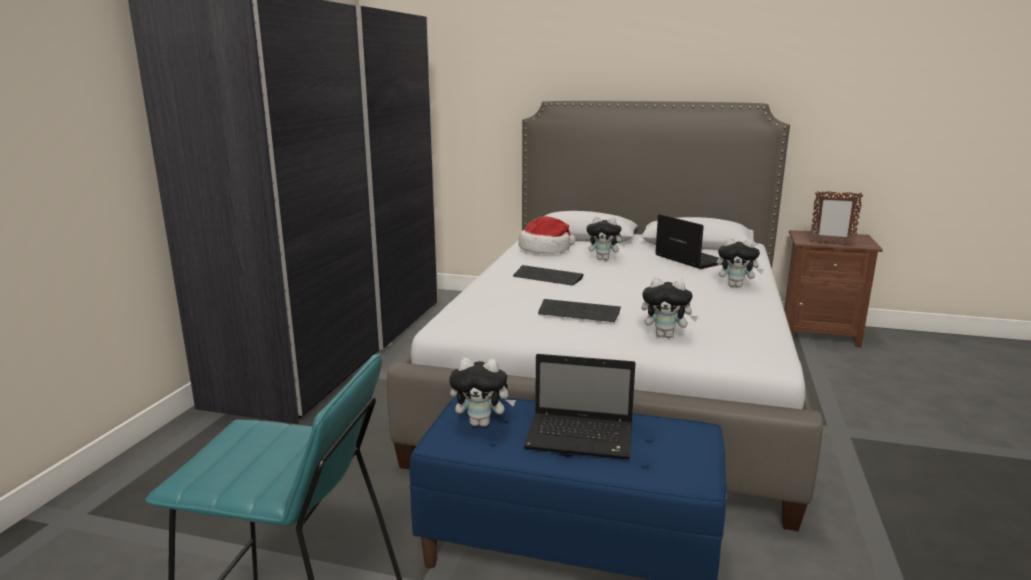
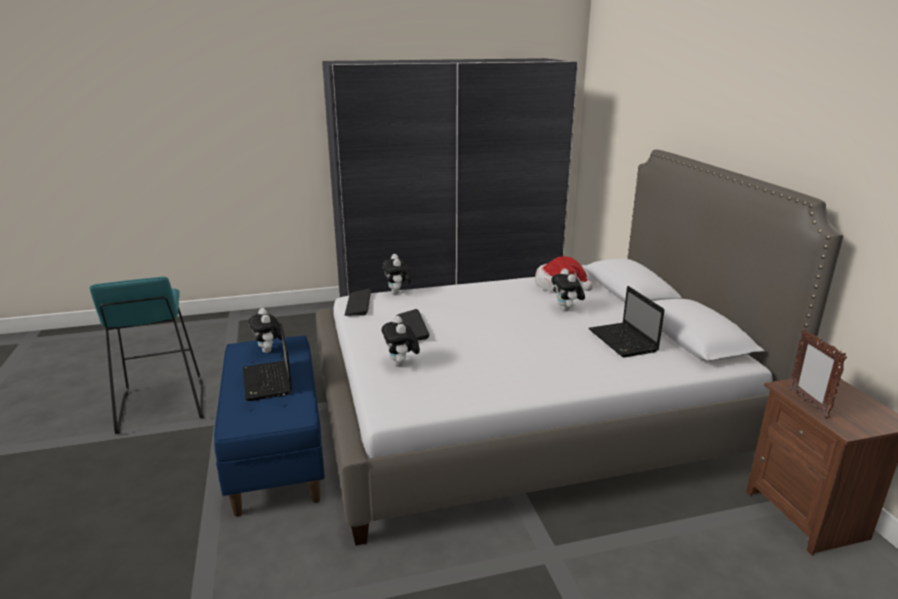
camera: 60 degrees right, 5 degrees up
(547, 277) = (484, 301): keyboard -> keyboard (358, 303)
(688, 259) = (624, 341): laptop -> laptop turned 135 degrees clockwise
(736, 286) = (568, 374): plush toy -> plush toy (397, 293)

